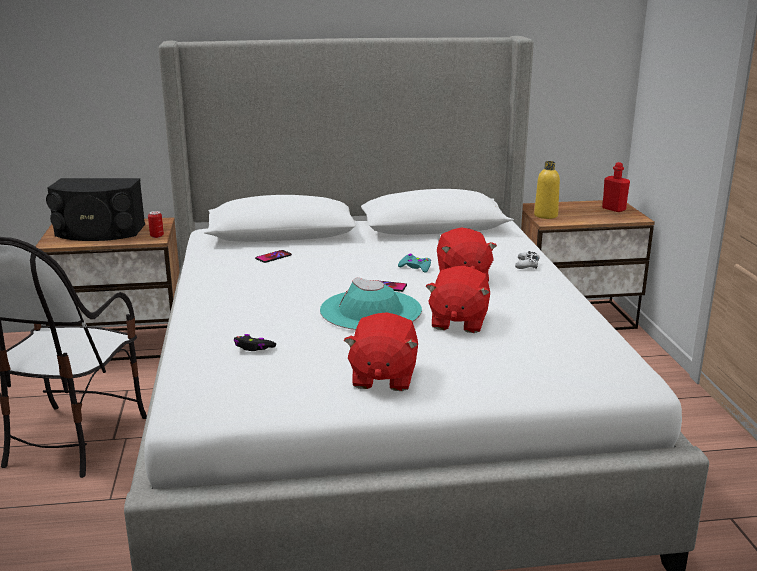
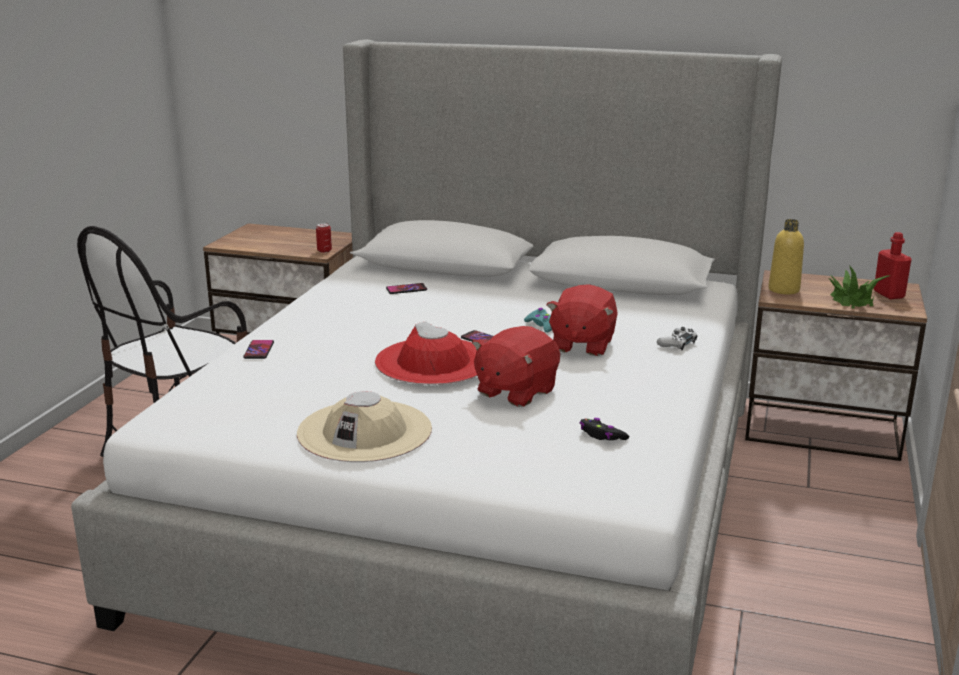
camera: 25 degrees right, 0 degrees up
(98, 232) = (276, 239): black speaker -> none
(207, 329) = (259, 350): none -> phone
(253, 348) = (274, 376): black game controller -> black game controller (602, 436)
(371, 310) = (433, 362): turquoise hat -> red hat
(382, 377) = (365, 431): red plush toy -> beige hat
(596, 216) = (852, 300): none -> potted plant

